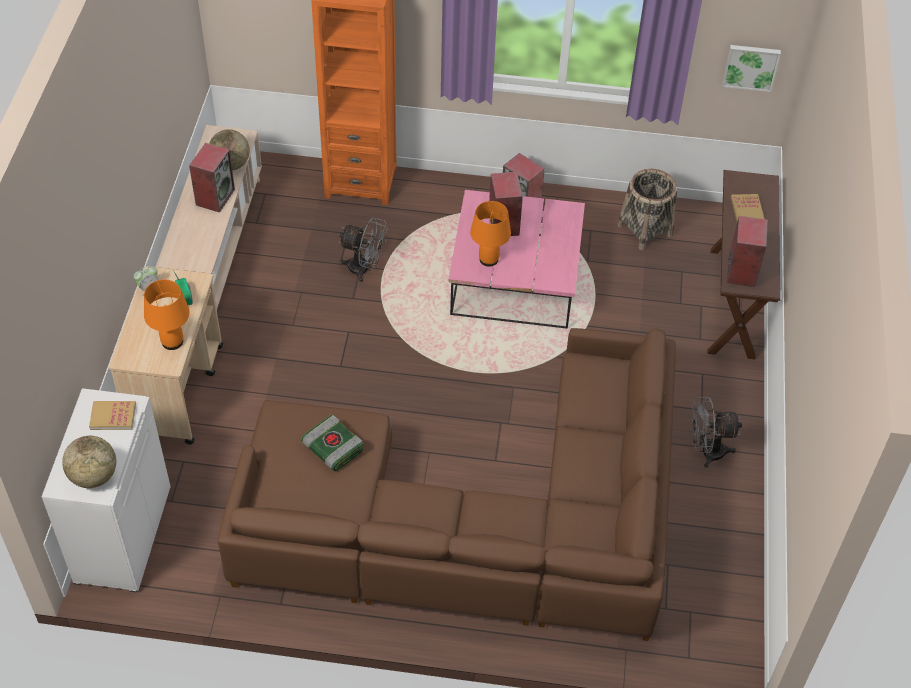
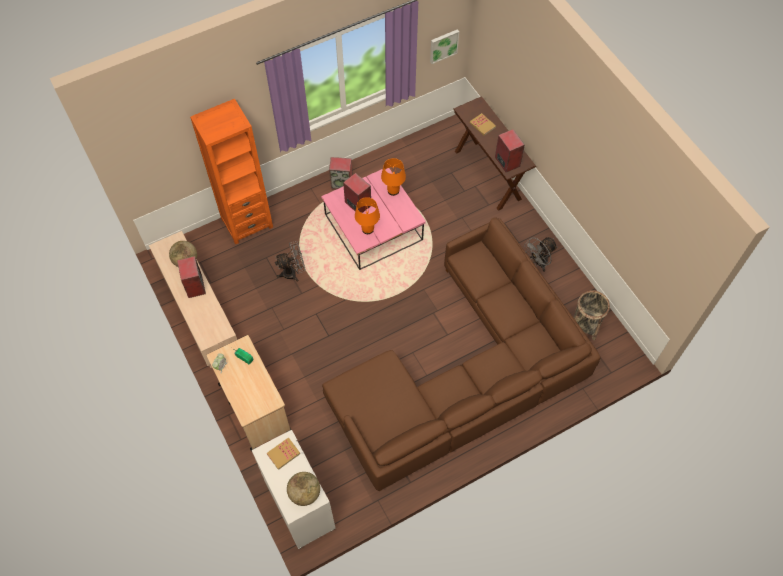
camera: 35 degrees left, 10 degrees up
(173, 341) = (263, 388): orange table lamp -> orange table lamp (393, 190)
(332, 447) = (382, 386): book -> none
(645, 230) = (415, 160): basket -> basket (585, 324)

